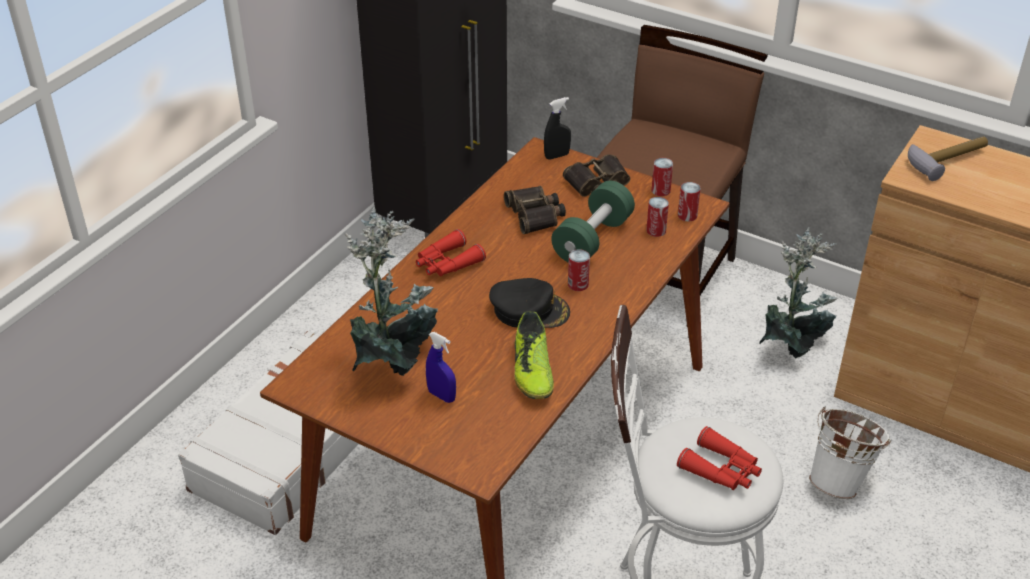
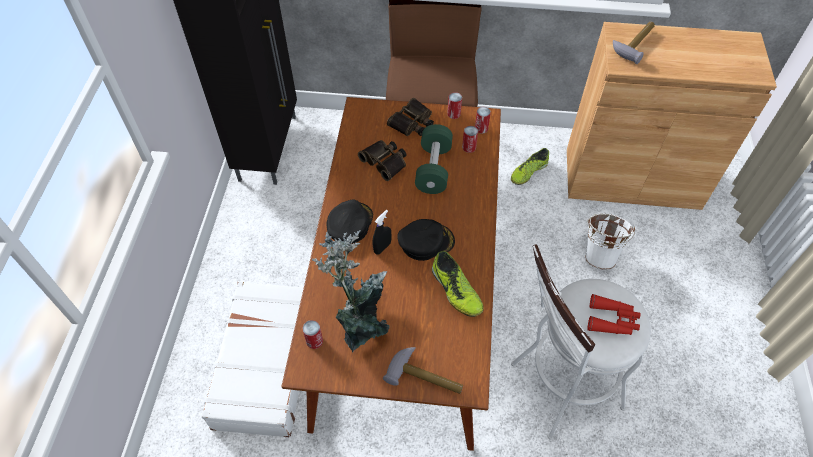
camera: 25 degrees left, 15 degrees up
(433, 441) = (425, 376): none -> hammer
(441, 396) = (409, 336): blue spray bottle -> none
(447, 263) = (349, 224): red binoculars -> black cap
(557, 156) = (371, 108): black spray bottle -> black spray bottle (382, 247)
(578, 284) = (445, 209): can -> can (314, 341)
(791, 346) = (528, 172): potted plant -> shoe

